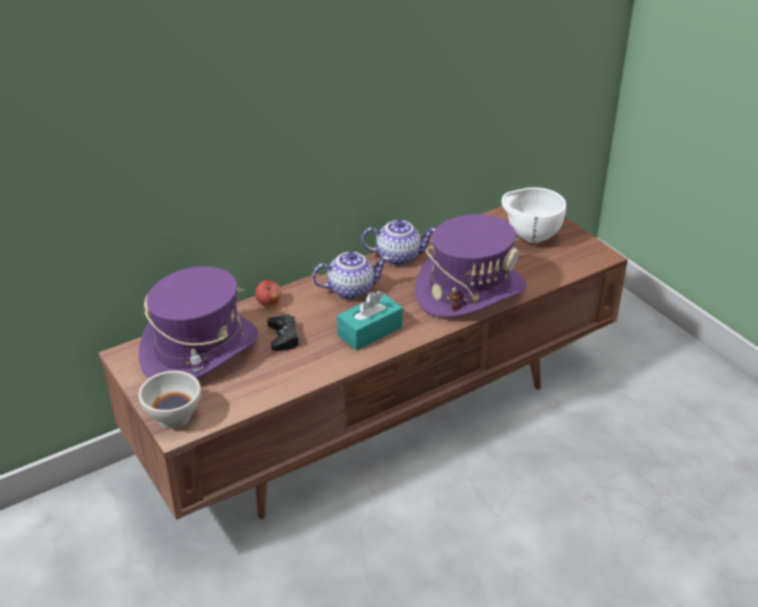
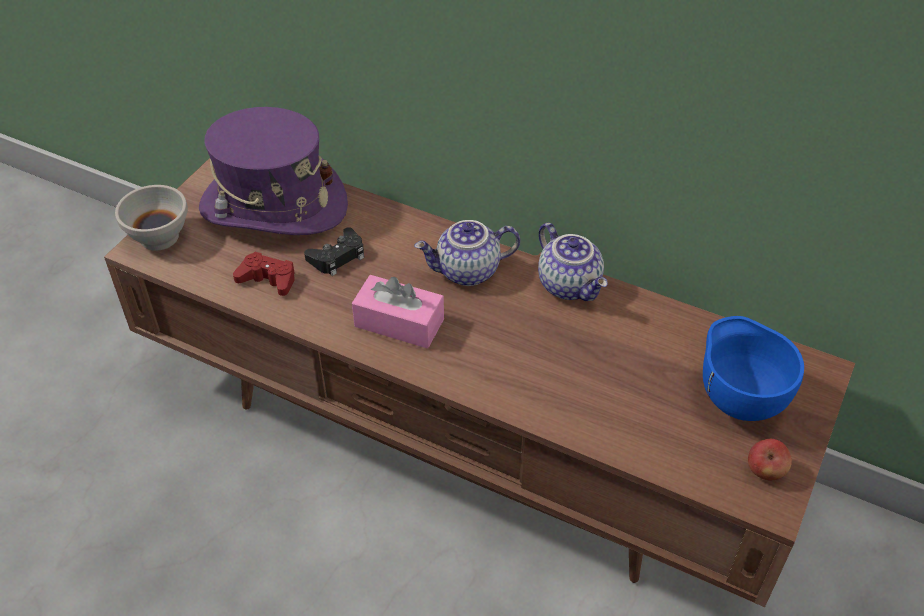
camera: 60 degrees right, 10 degrees up
(269, 303) = (389, 218): apple -> apple (765, 471)
(274, 375) = (268, 279): none -> red game controller
(351, 289) = (467, 272): teapot -> teapot turned 120 degrees clockwise
(370, 331) = (399, 323): turquoise tissue box -> pink tissue box
(470, 291) = (554, 384): purple hat -> none
(529, 237) = (738, 400): white bowl -> blue bowl

